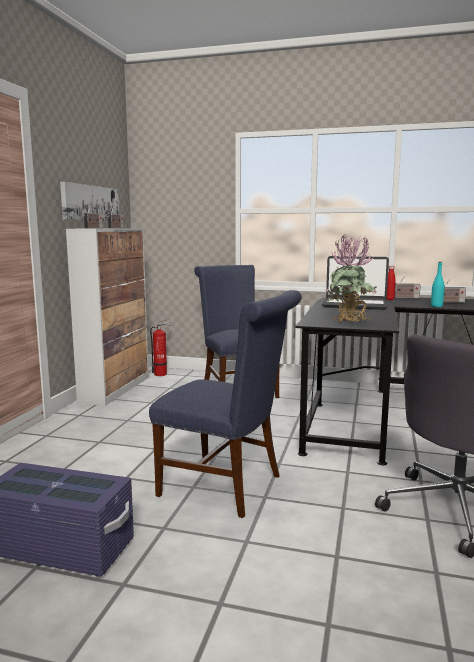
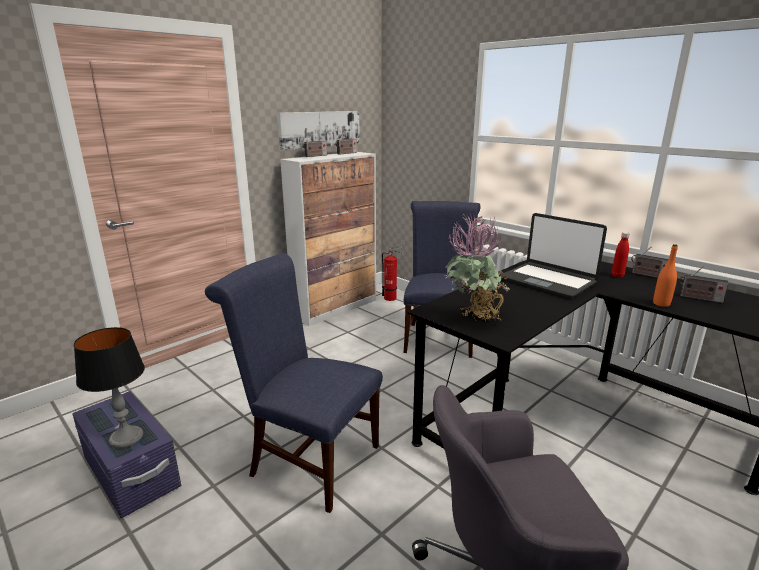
camera: 30 degrees right, 10 degrees up
(79, 489) = (126, 438): none -> table lamp
(228, 486) = (308, 458): blue chair -> blue chair turned 150 degrees clockwise
(436, 306) = (661, 304): turquoise bottle -> orange bottle

